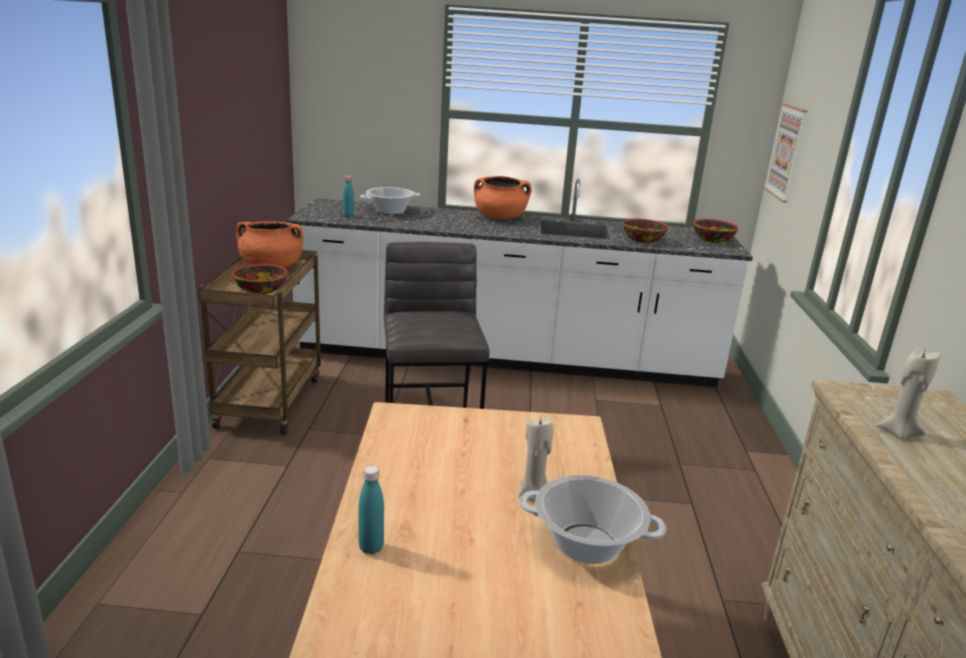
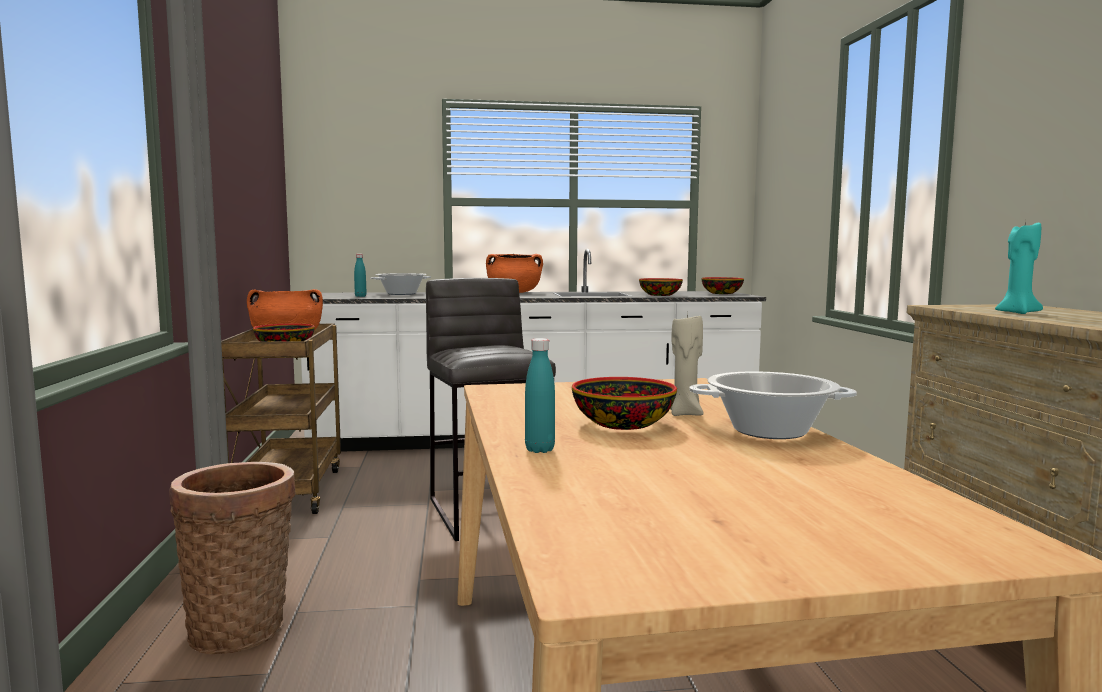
camera: 10 degrees left, 15 degrees down
(194, 560) = (242, 627): none -> basket
(466, 508) = (623, 424): none -> bowl
(786, 152) = (772, 209): picture -> none
(898, 432) = (1016, 312): beige candle -> turquoise candle

